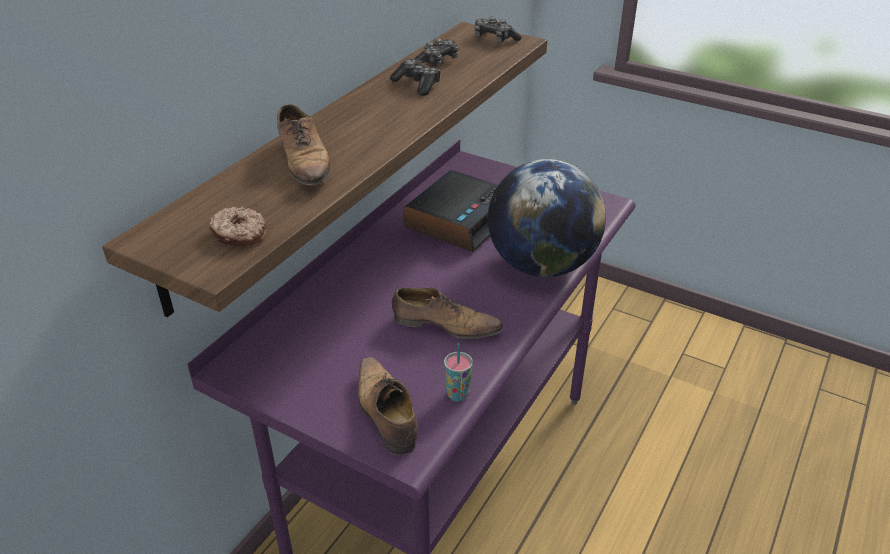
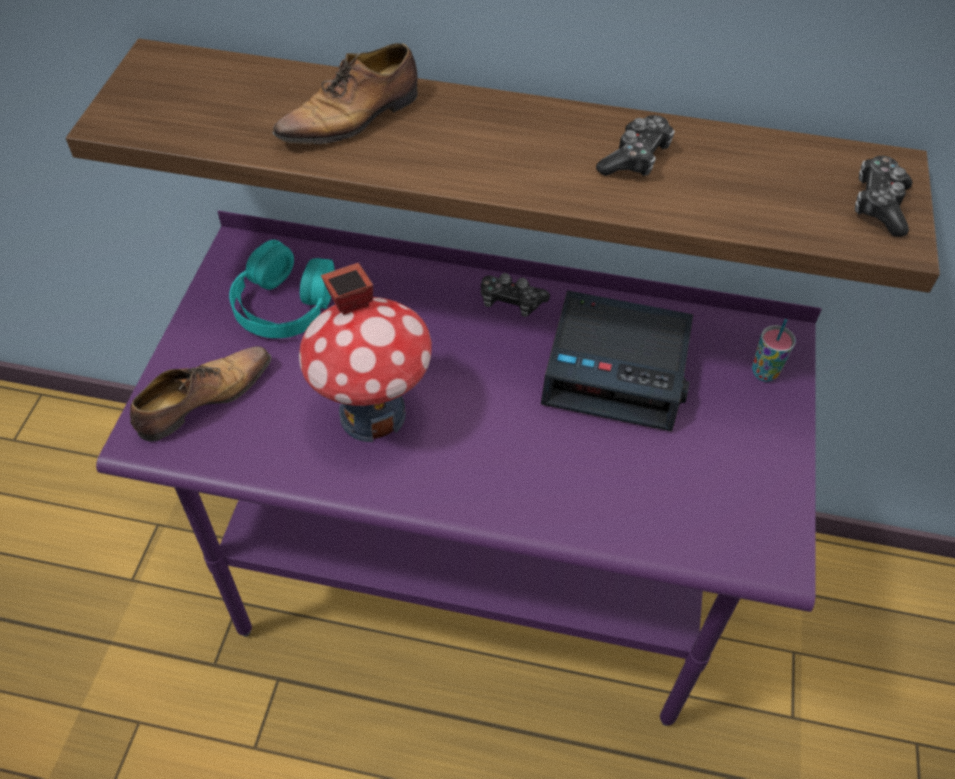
camera: 70 degrees right, 15 degrees up
(239, 235) = (176, 118): donut -> none
(311, 352) = (284, 304): none -> turquoise headphones
(436, 62) = (730, 159): game controller -> game controller (511, 302)
(444, 325) = (373, 414): shoe -> toy house
(457, 394) = (248, 461): cup -> cup (764, 372)
(541, 265) = (550, 496): globe -> none

